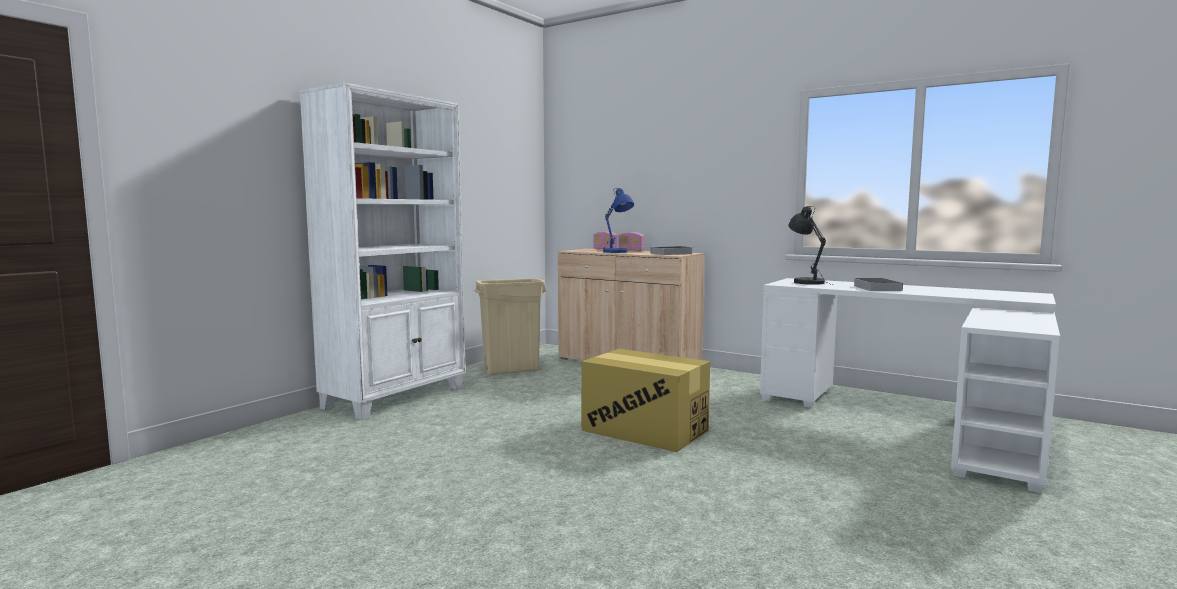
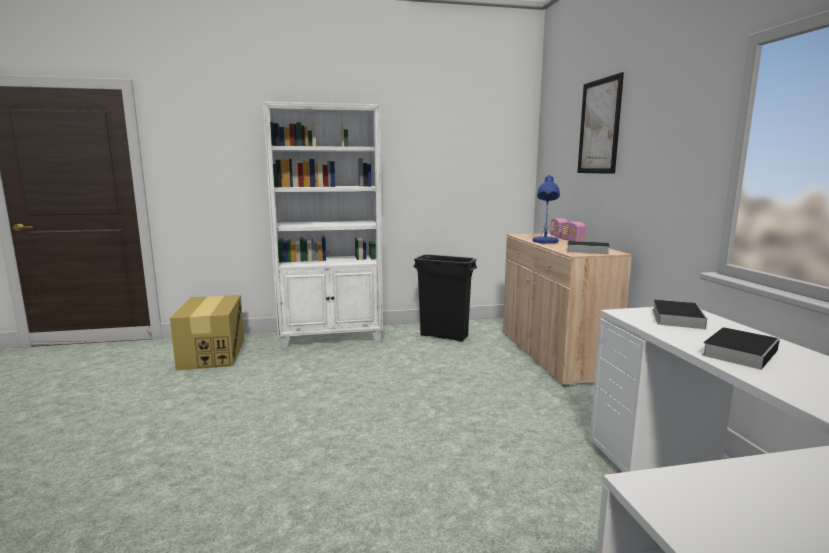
camera: 45 degrees right, 5 degrees up
(512, 371) = (444, 336): beige trash can -> black trash can
(644, 430) = (404, 431): cardboard box -> cardboard box (212, 353)
(645, 146) = (599, 126): none -> picture
(806, 282) = (676, 317): grey table lamp -> book

